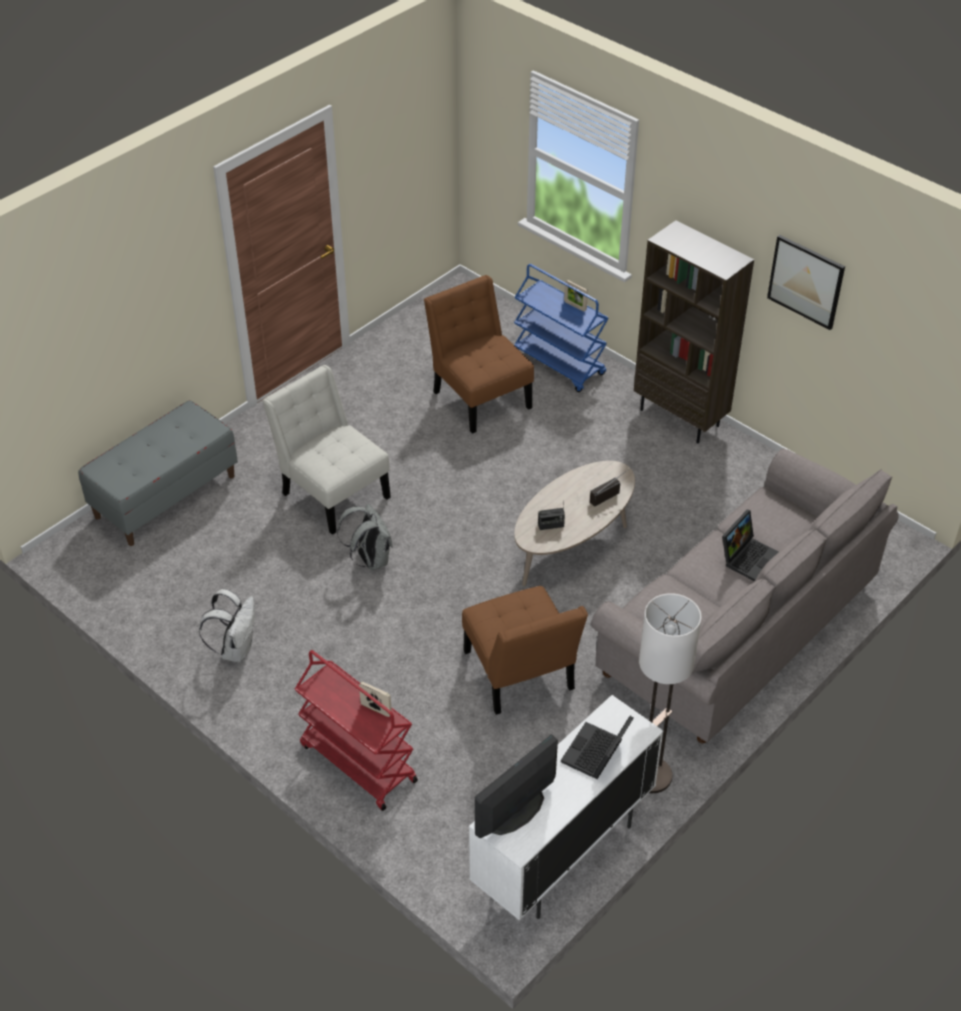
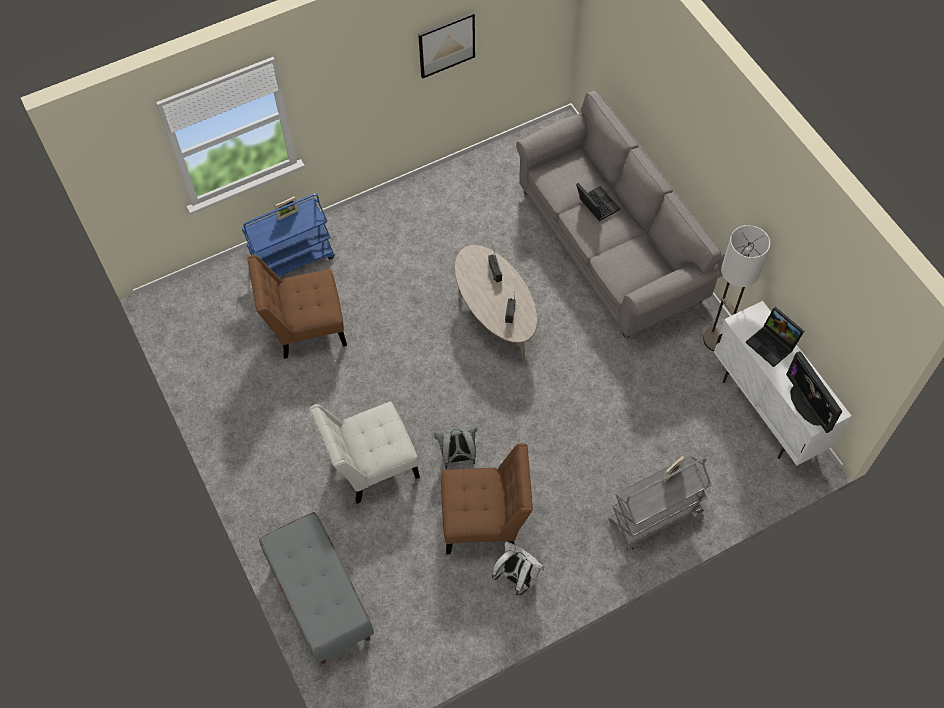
camera: 70 degrees left, 15 degrees up
(357, 763) = (655, 517): red cart -> grey cart
(520, 675) = (608, 389): brown chair -> brown chair (485, 521)
(680, 417) = (391, 203): brown bookcase -> none

